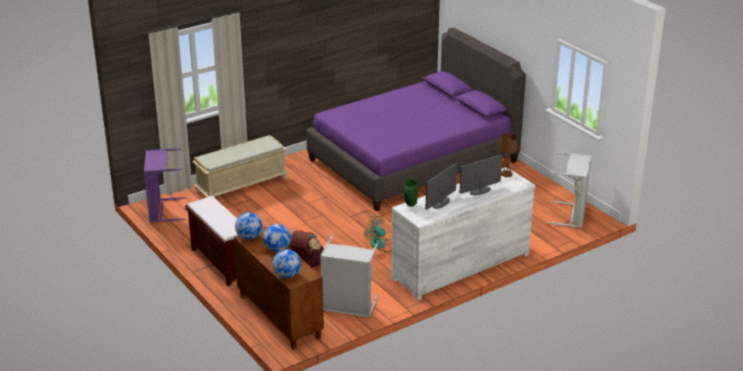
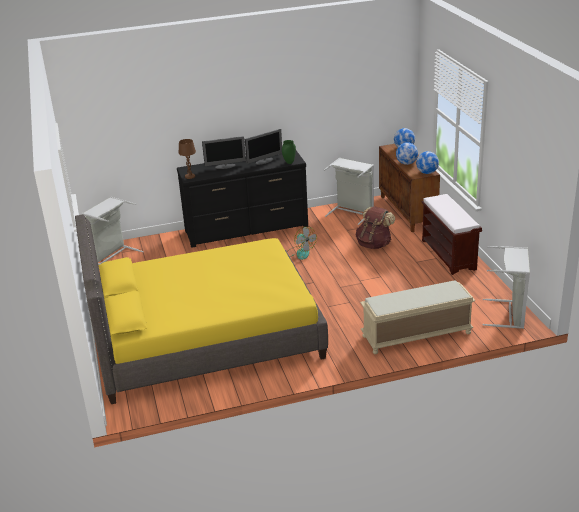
camera: 160 degrees left, 0 degrees up
(162, 210) = (509, 314): purple laundry basket -> grey laundry basket
(413, 160) = (206, 338): purple bed -> yellow bed
(460, 266) = (247, 229): white dresser -> black dresser

